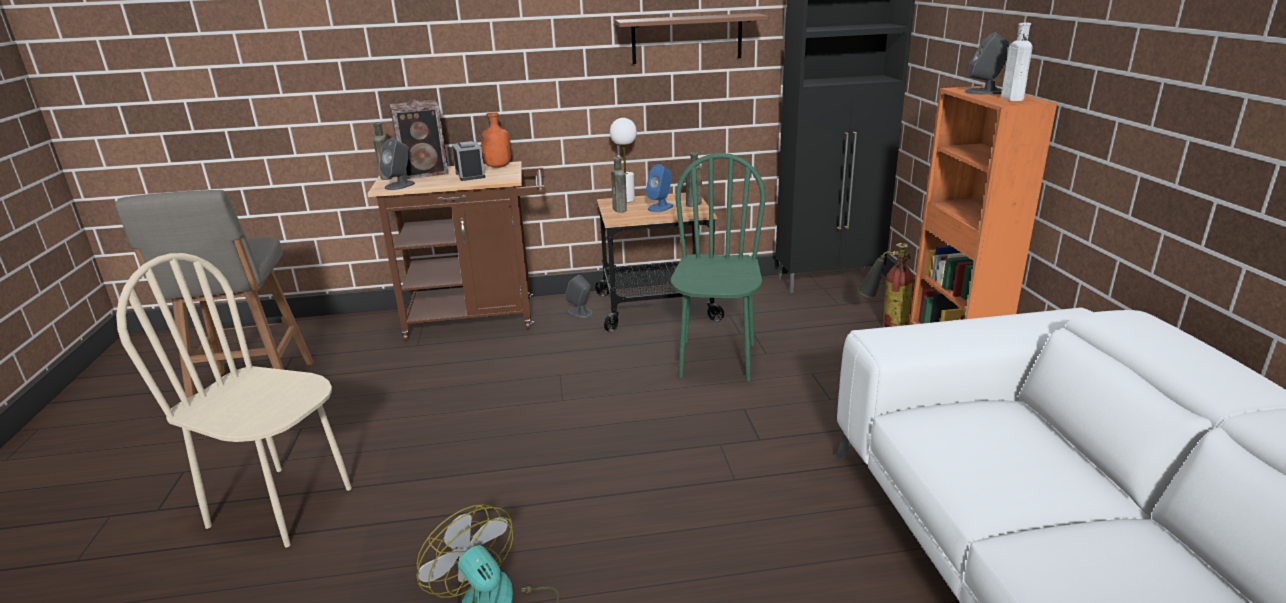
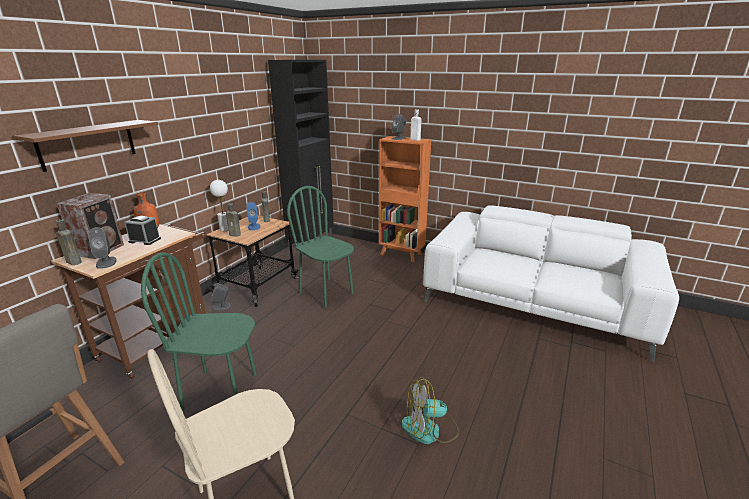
camera: 55 degrees left, 0 degrees up
(431, 398) = (221, 391): none -> green chair
(687, 38) = (231, 128): brown shelf -> brown shelf (88, 144)
(884, 324) = (359, 250): fire extinguisher -> none

